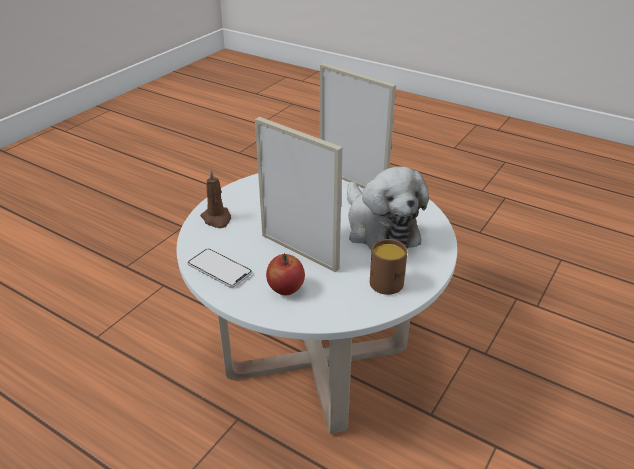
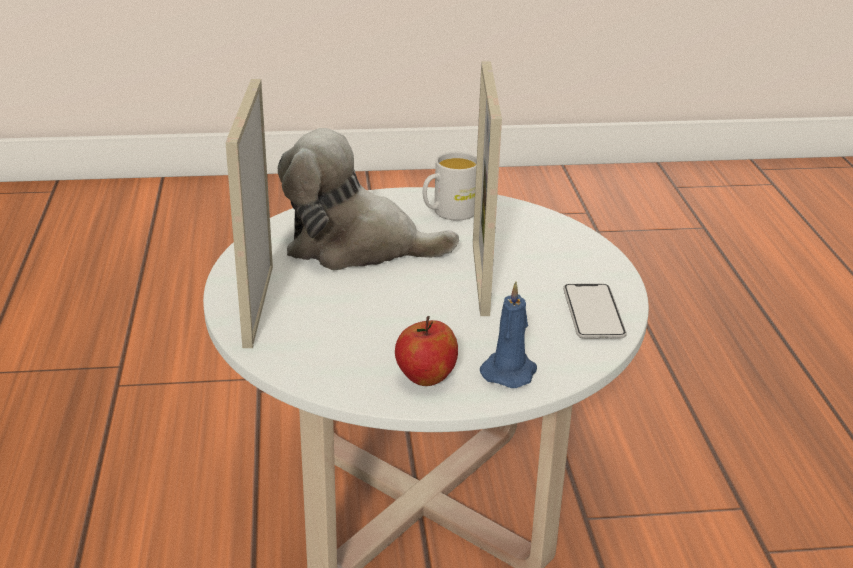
camera: 130 degrees left, 5 degrees down
(217, 219) = (510, 371): brown candle -> blue candle
(286, 289) = (553, 258): apple -> apple (425, 378)
(379, 228) = (356, 246): plush toy -> plush toy turned 105 degrees counterclockwise
(386, 279) = (448, 213): brown mug -> white mug

